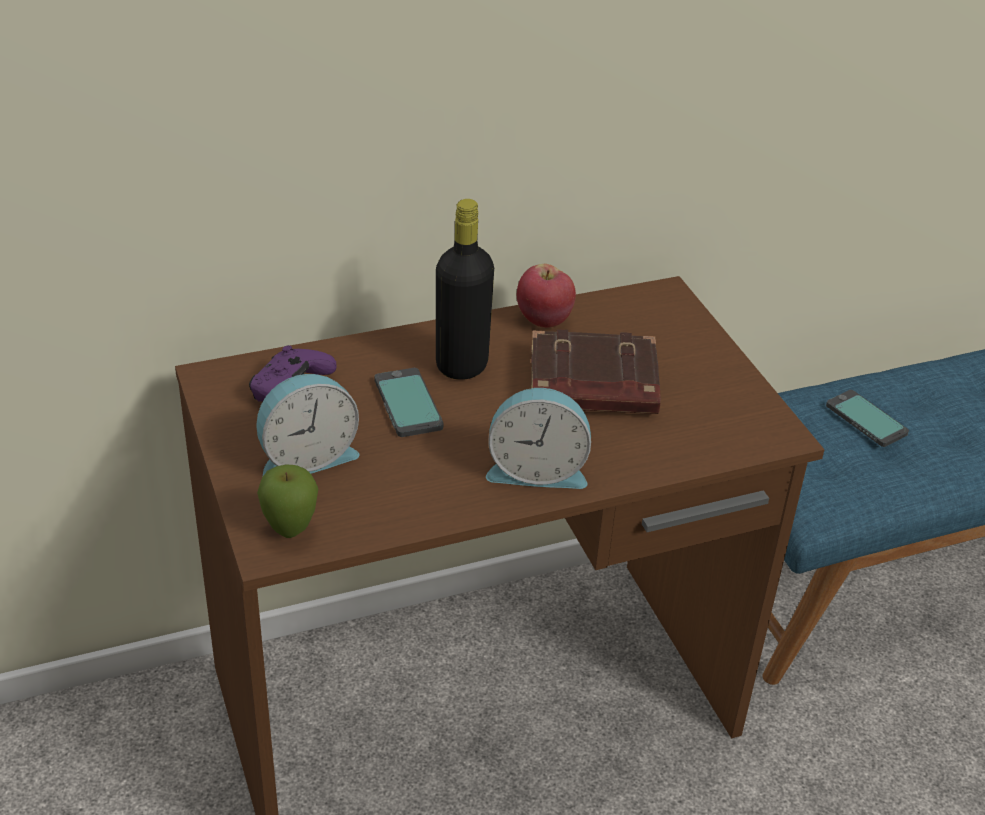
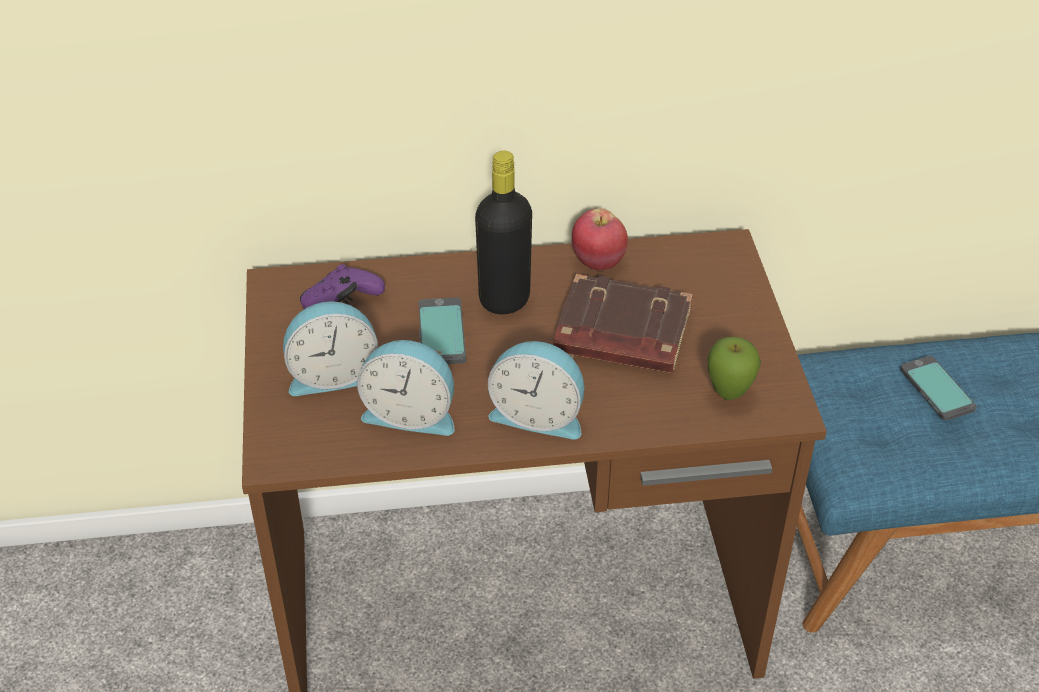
camera: 15 degrees right, 5 degrees up
(290, 531) = (297, 444): apple -> apple (729, 394)
(403, 485) = (411, 413): none -> alarm clock

